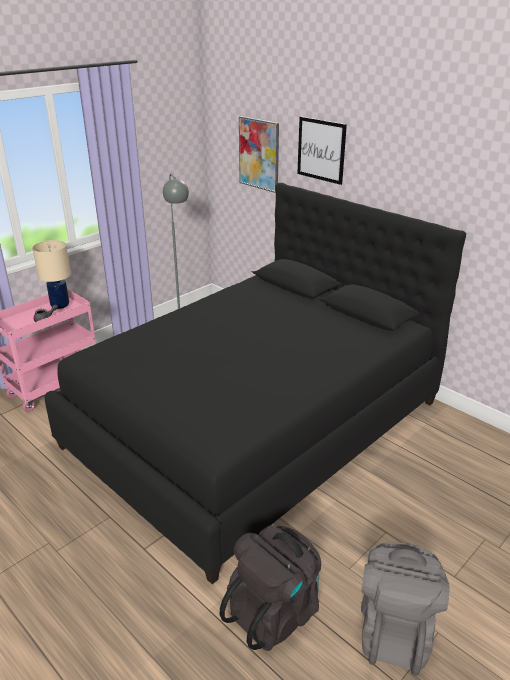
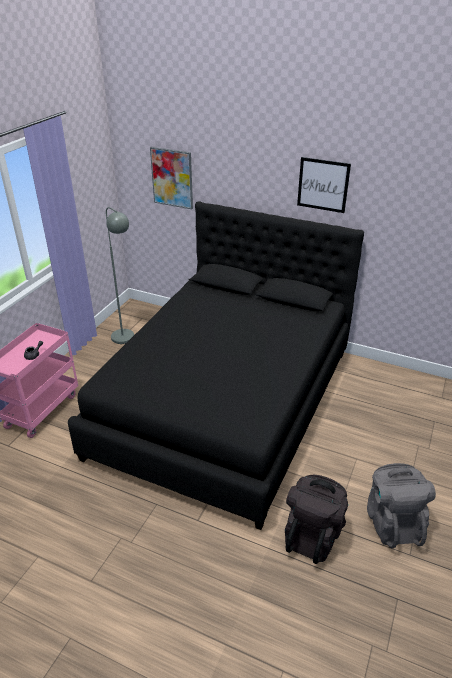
camera: 20 degrees left, 5 degrees up
(60, 306) = (38, 340): beige table lamp -> none
(321, 150) = (233, 173): picture -> picture (323, 185)

